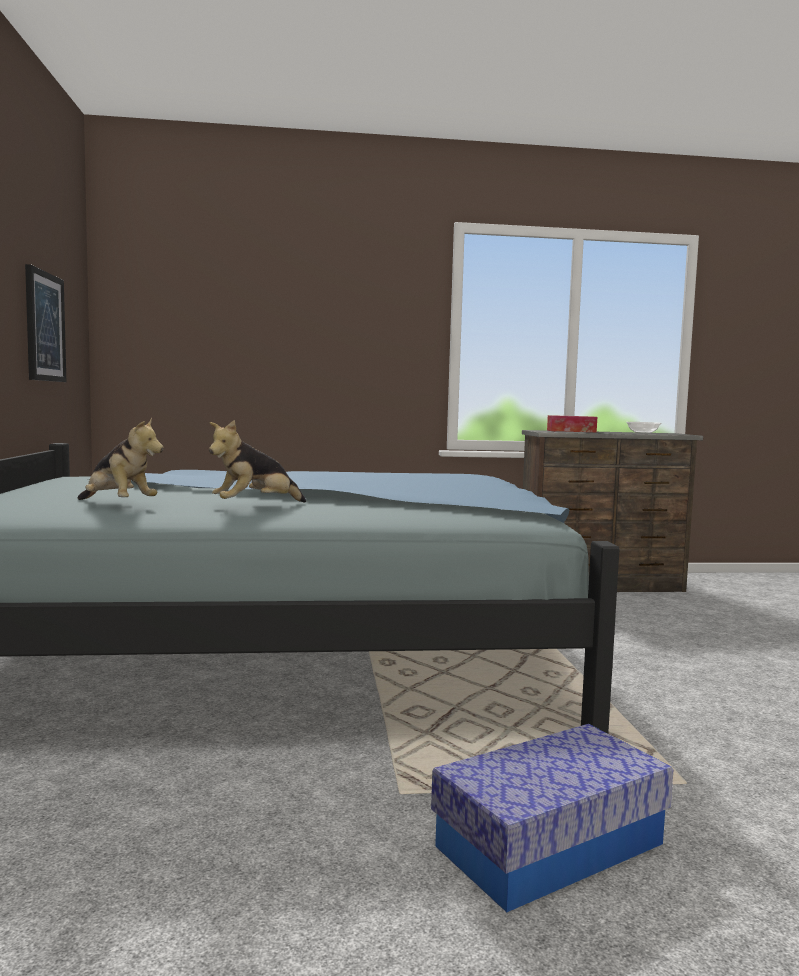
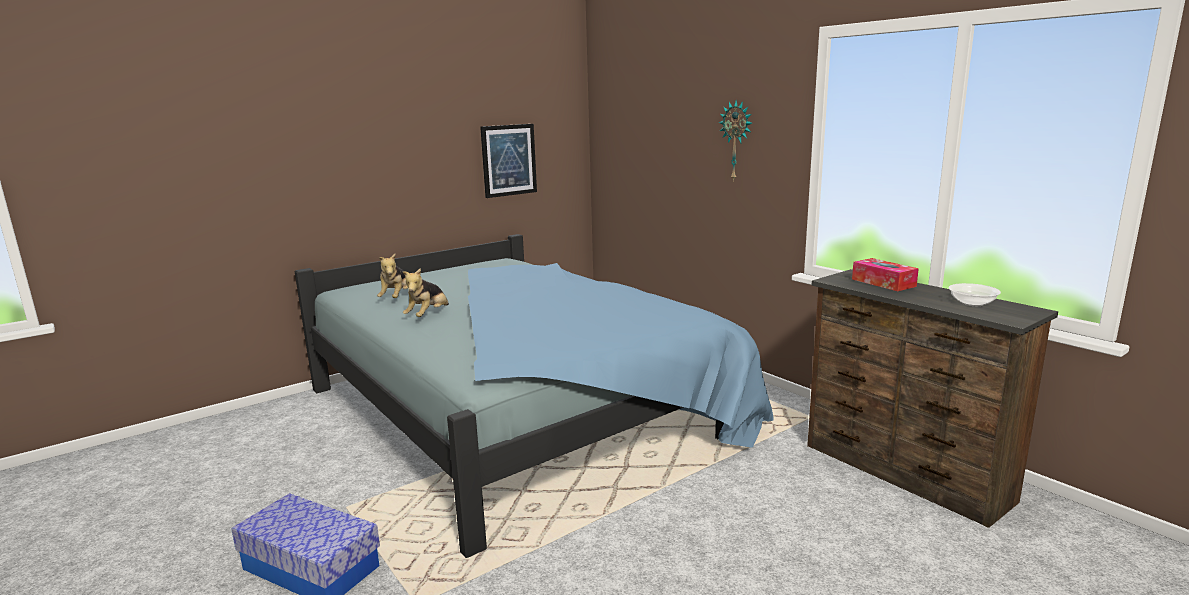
camera: 60 degrees right, 10 degrees up
(255, 506) = (428, 315): plush toy -> plush toy turned 90 degrees counterclockwise
(359, 323) = (737, 140): none -> wall clock

